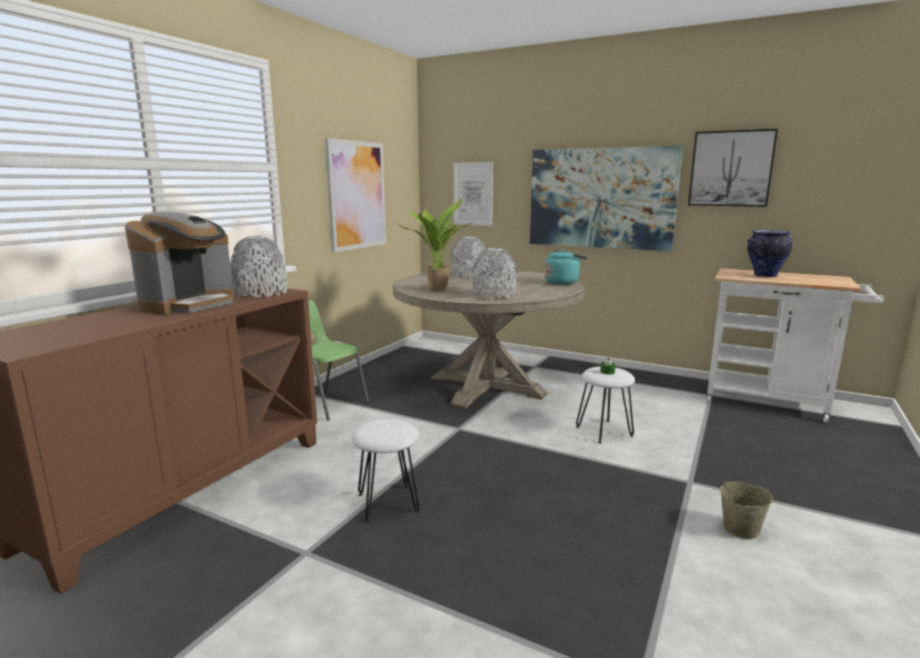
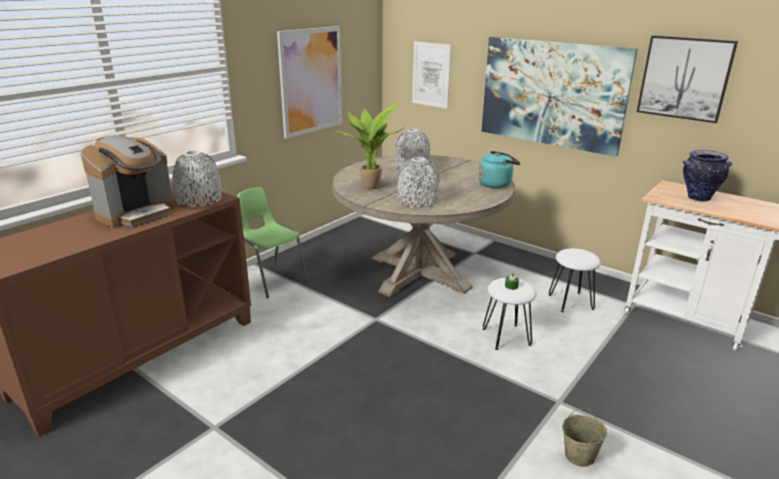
camera: 10 degrees right, 10 degrees up
(388, 503) = (290, 389): white stool -> white stool (571, 302)

